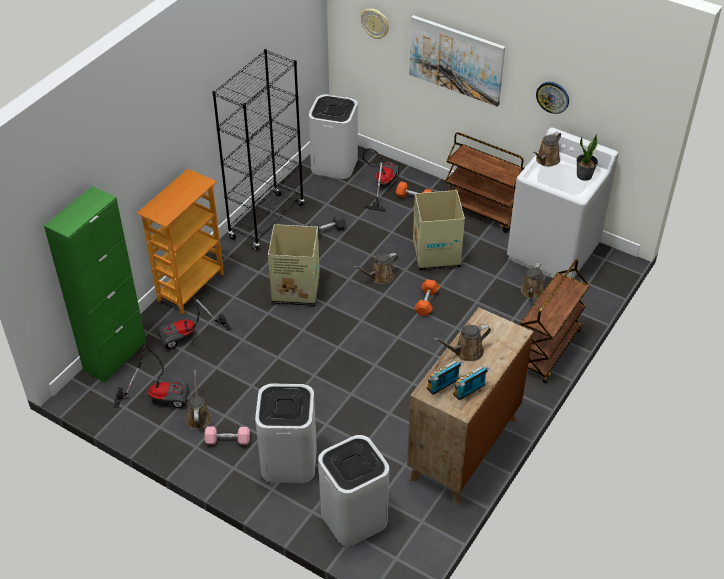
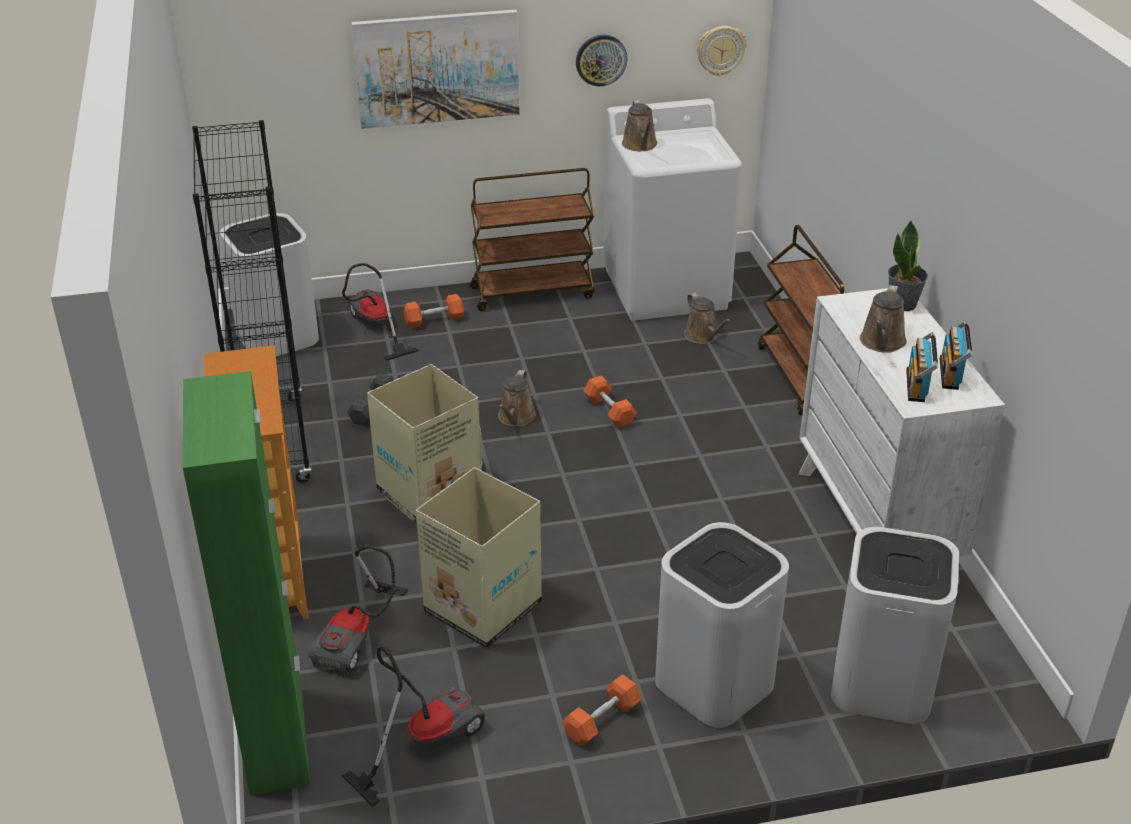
camera: 45 degrees left, 10 degrees down
(198, 416) = (517, 722): brown watering can -> none
(228, 440) = (602, 720): pink dumbbell -> orange dumbbell
(375, 23) = (283, 66): wall clock -> wall clock (720, 50)
(436, 254) = (546, 359): cardboard box -> cardboard box (481, 606)
(464, 448) = (875, 524): brown dresser -> white dresser
(584, 175) = (700, 140): potted plant -> potted plant (903, 304)

